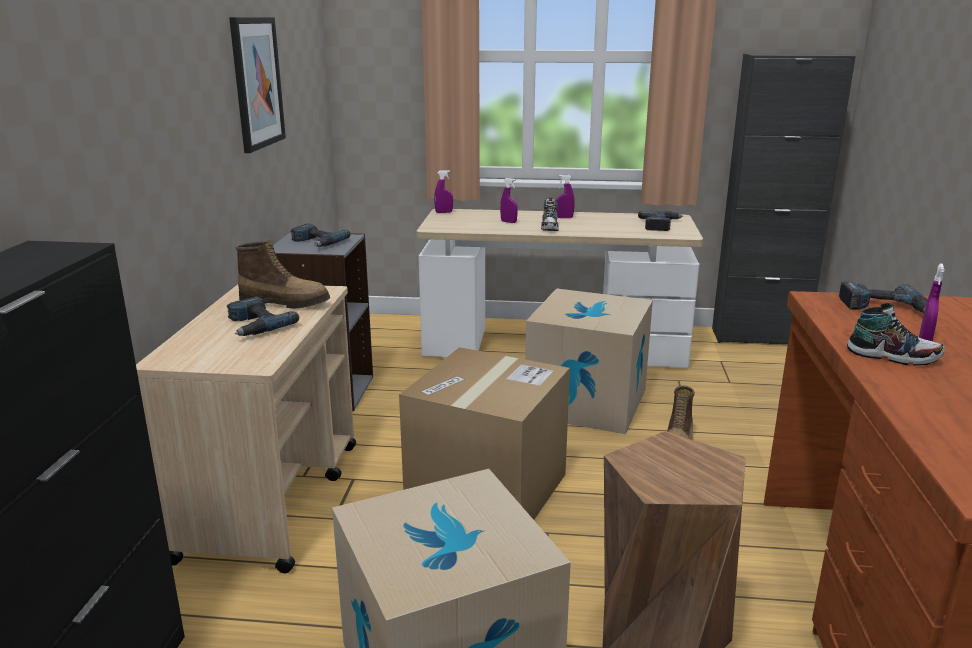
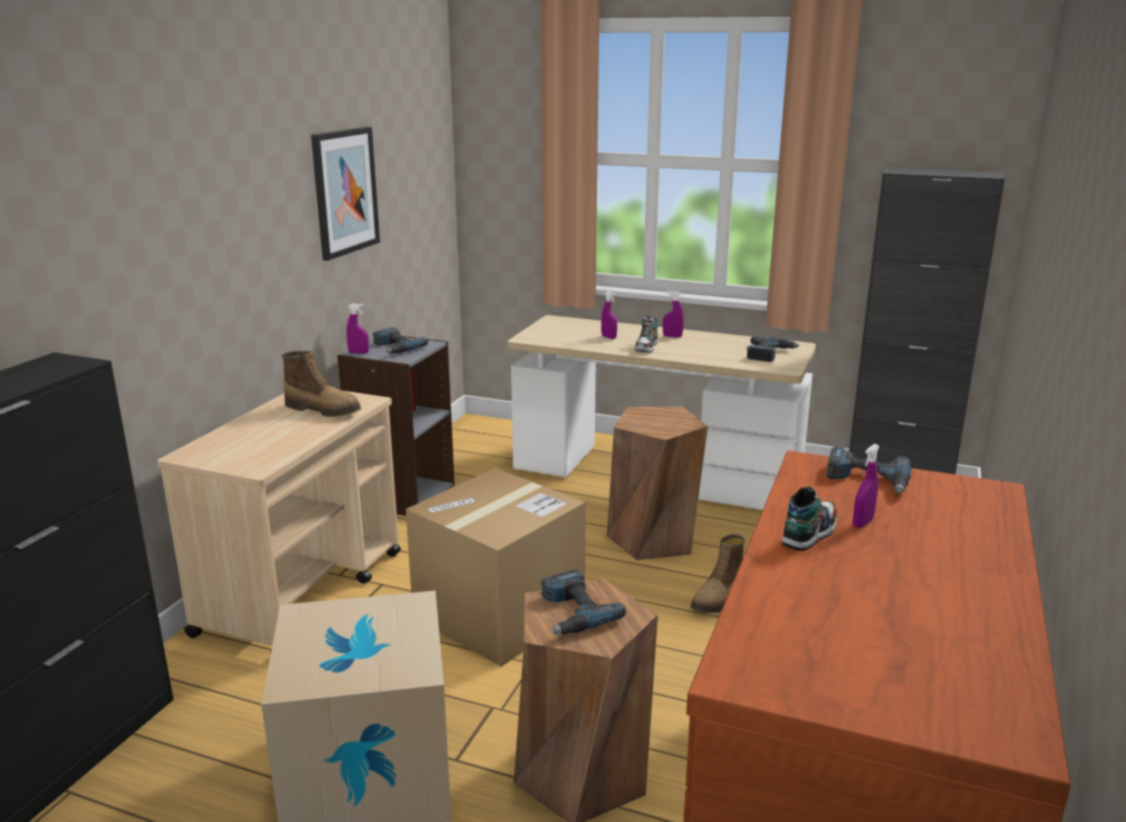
camera: 15 degrees right, 0 degrees up
(254, 325) = (281, 430): power drill -> power drill (572, 612)
(444, 212) = (552, 320): purple spray bottle -> purple spray bottle (358, 353)
(586, 402) = (653, 538): cardboard box -> brown stool
(892, 356) = (809, 534): shoe -> shoe turned 90 degrees counterclockwise

